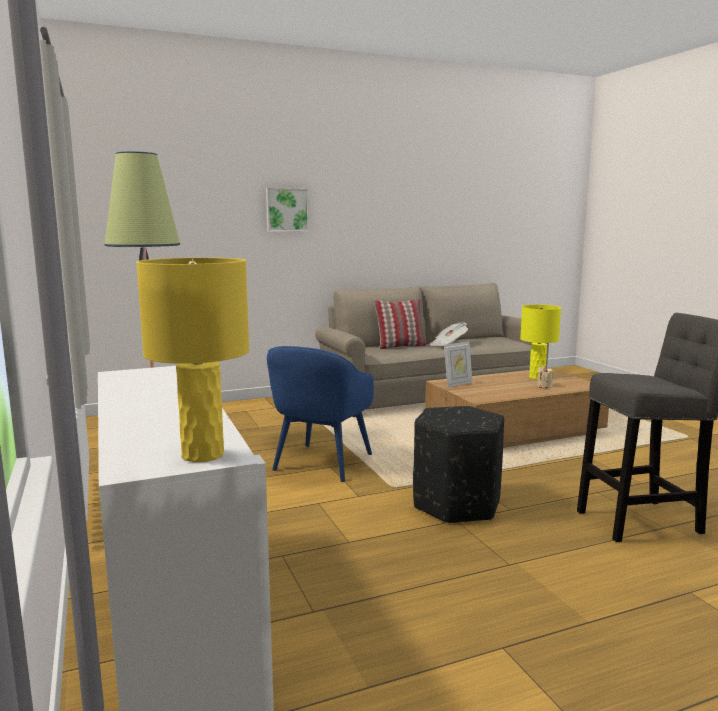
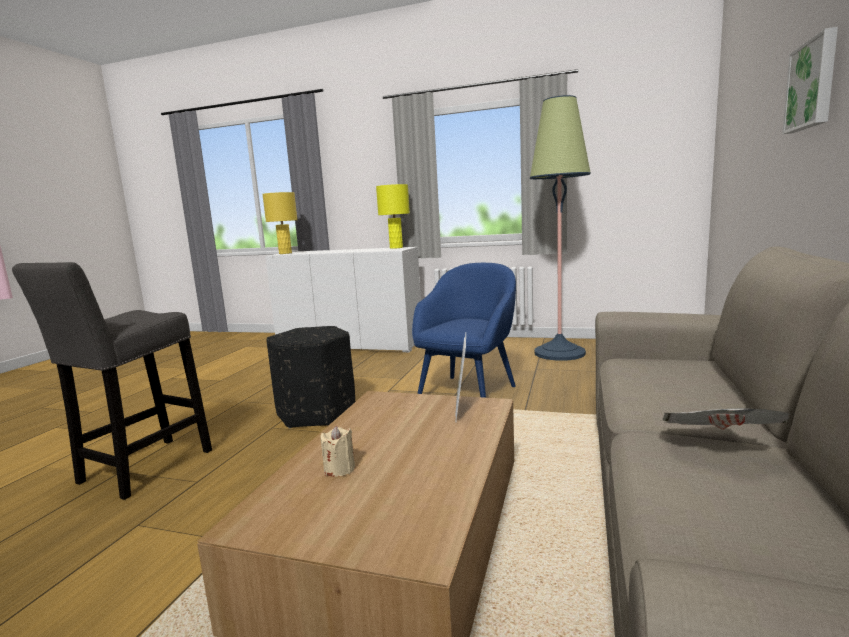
camera: 130 degrees right, 0 degrees up
(322, 463) = (468, 392): blue armchair -> blue armchair turned 60 degrees clockwise
(400, 346) = (717, 395): pillow -> none
(536, 377) = (393, 496): yellow table lamp -> yellow table lamp (396, 248)

